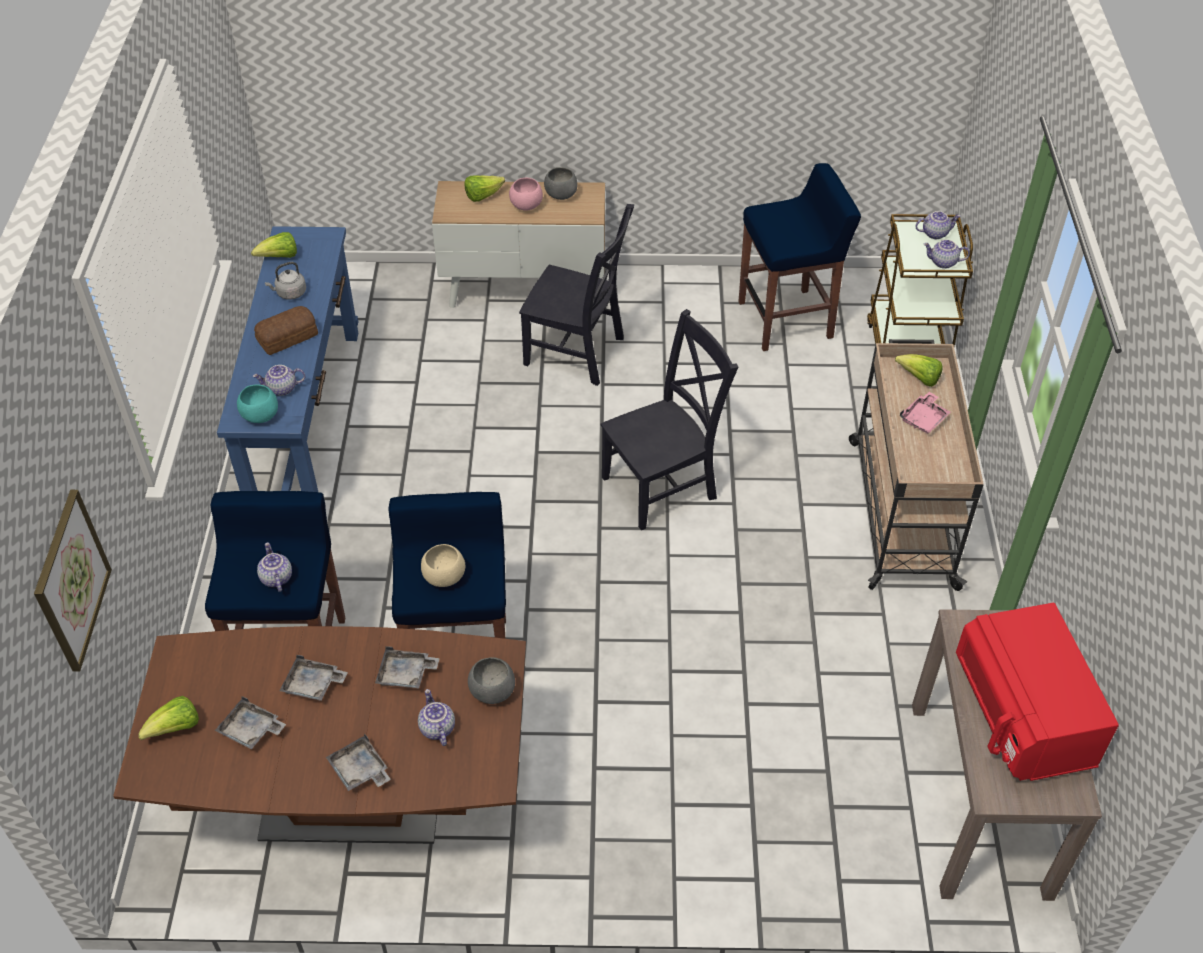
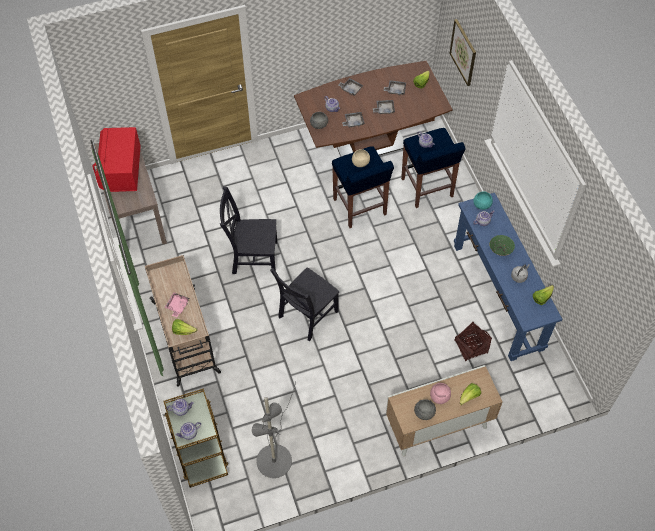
camera: 160 degrees right, 10 degrees up
(288, 337) = (500, 250): bread -> green bowl
(406, 366) = (471, 347): none -> basket
(578, 353) = (385, 387): black chair -> black chair (252, 257)
(787, 320) = (275, 453): blue stool -> grey floor lamp
(1021, 717) = (121, 170): red microwave -> red microwave turned 150 degrees counterclockwise

